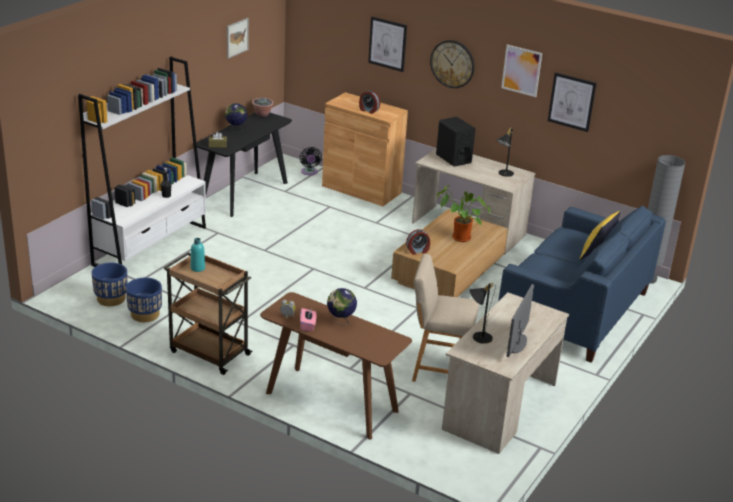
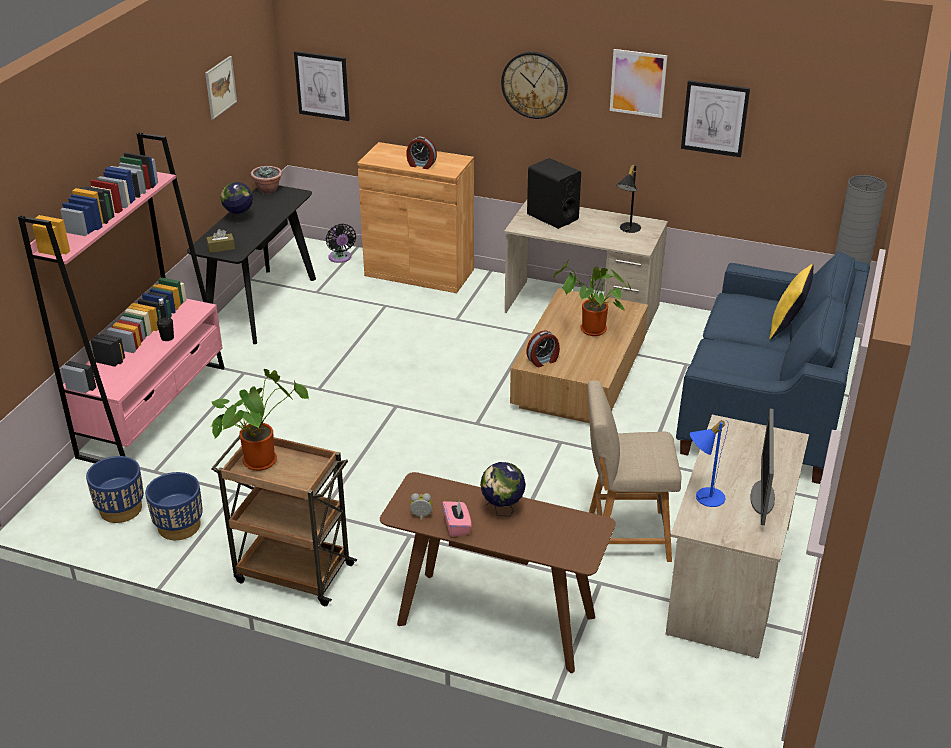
camera: 10 degrees left, 5 degrees up
(151, 246) = (154, 410): white bookcase -> pink bookcase
(198, 268) = (262, 459): turquoise bottle -> potted plant
(387, 44) = (435, 67): picture -> picture (322, 85)
(478, 336) = (704, 496): black table lamp -> blue table lamp

